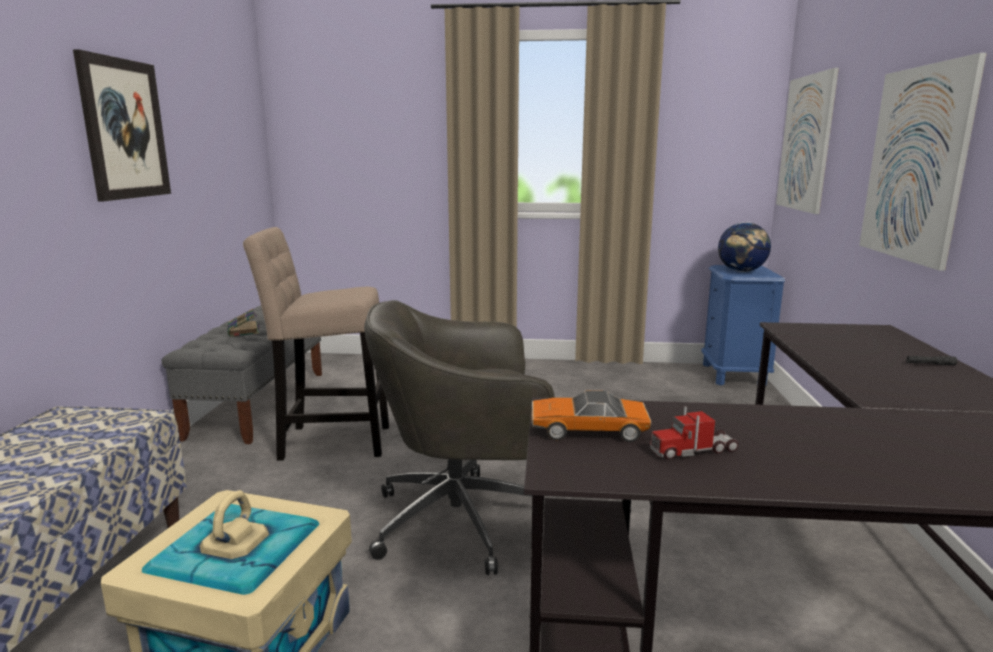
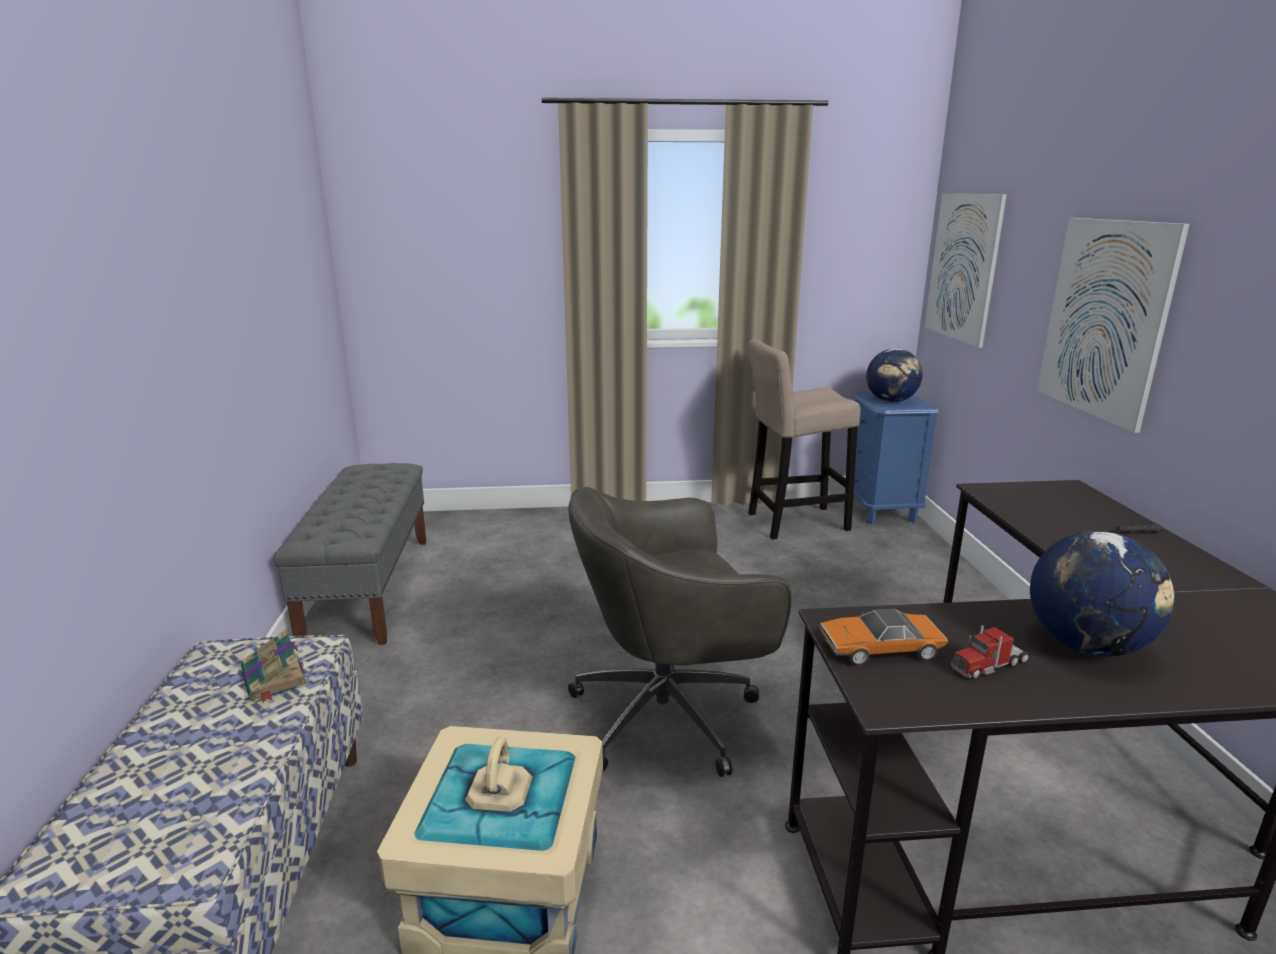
camera: 10 degrees left, 5 degrees up
(124, 129) = (217, 286): picture -> none
(243, 331) = (354, 510): book -> book (275, 679)
(329, 442) = (478, 633): beige stool -> beige stool (792, 523)
(813, 444) = (1086, 646): none -> globe

